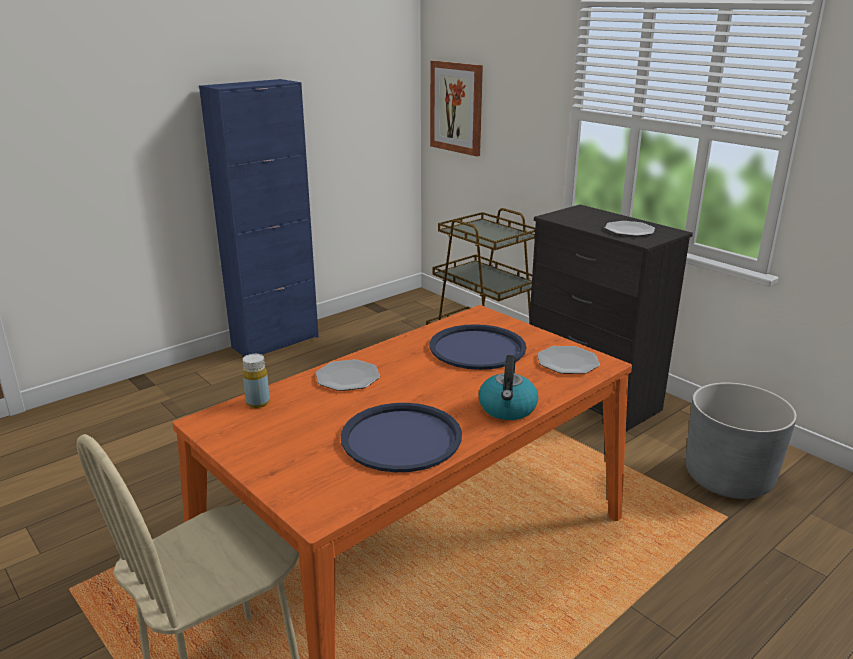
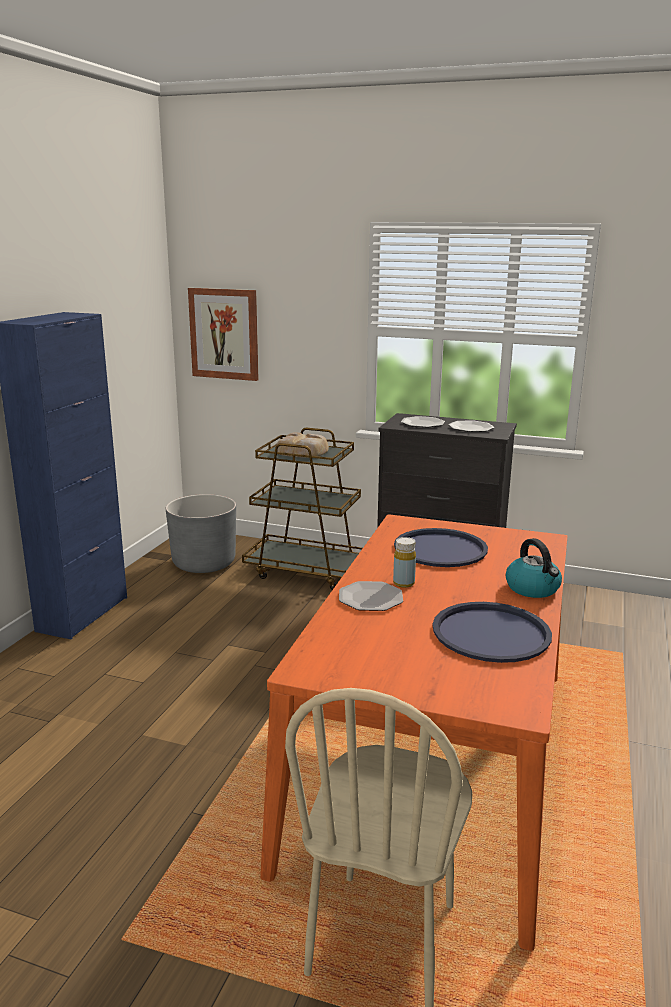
camera: 30 degrees left, 5 degrees down
(258, 402) = (324, 641): yellow bottle -> yellow bottle (403, 583)
(486, 231) = (302, 451): none -> bread
(567, 362) = (521, 543): plate -> plate (422, 423)
(728, 477) = (594, 624): grey planter -> grey planter (204, 563)

